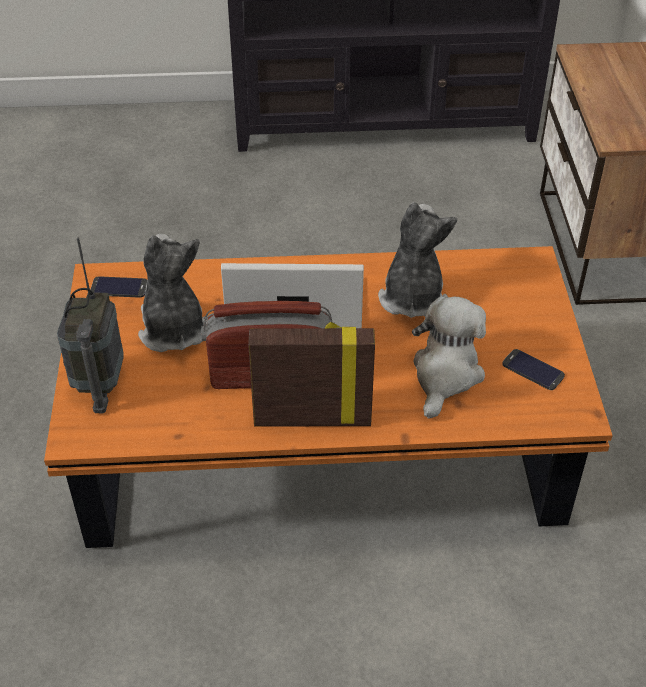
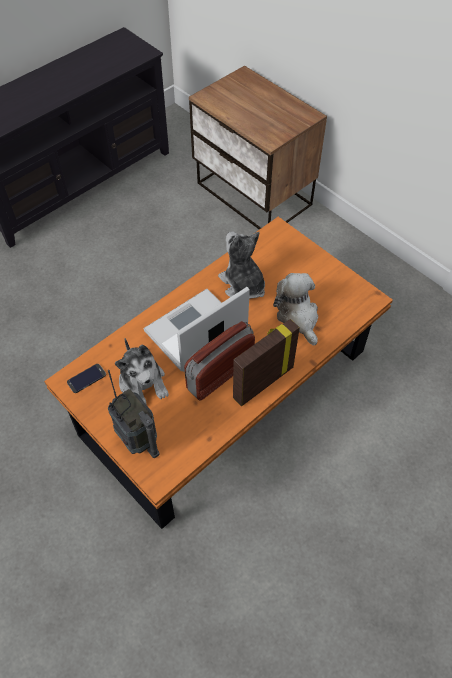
camera: 40 degrees left, 10 degrees up
(173, 329) = (143, 382): plush toy -> plush toy turned 150 degrees counterclockwise
(533, 370) = (332, 289): phone -> none

